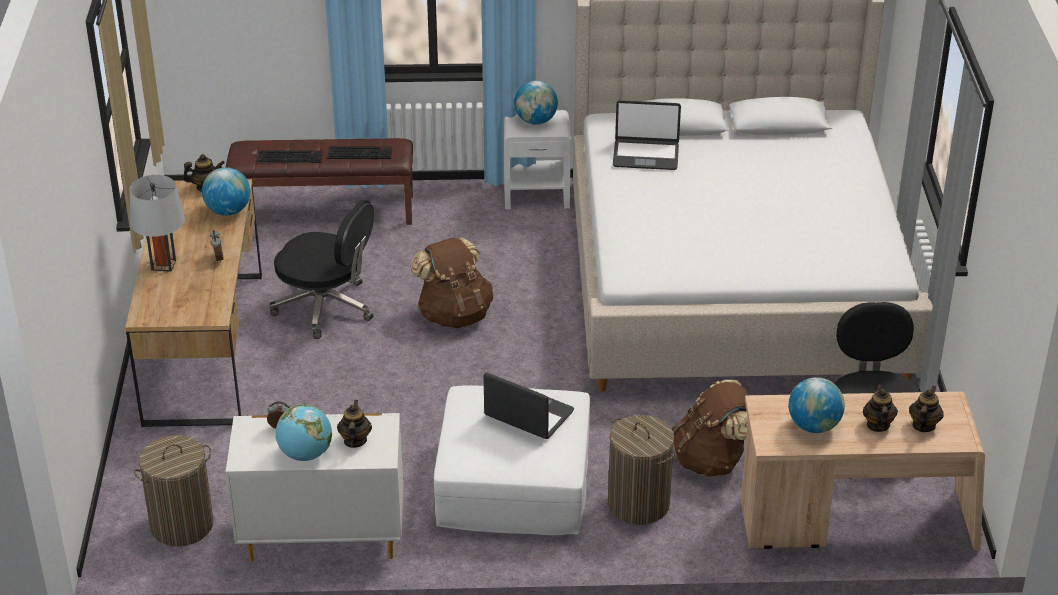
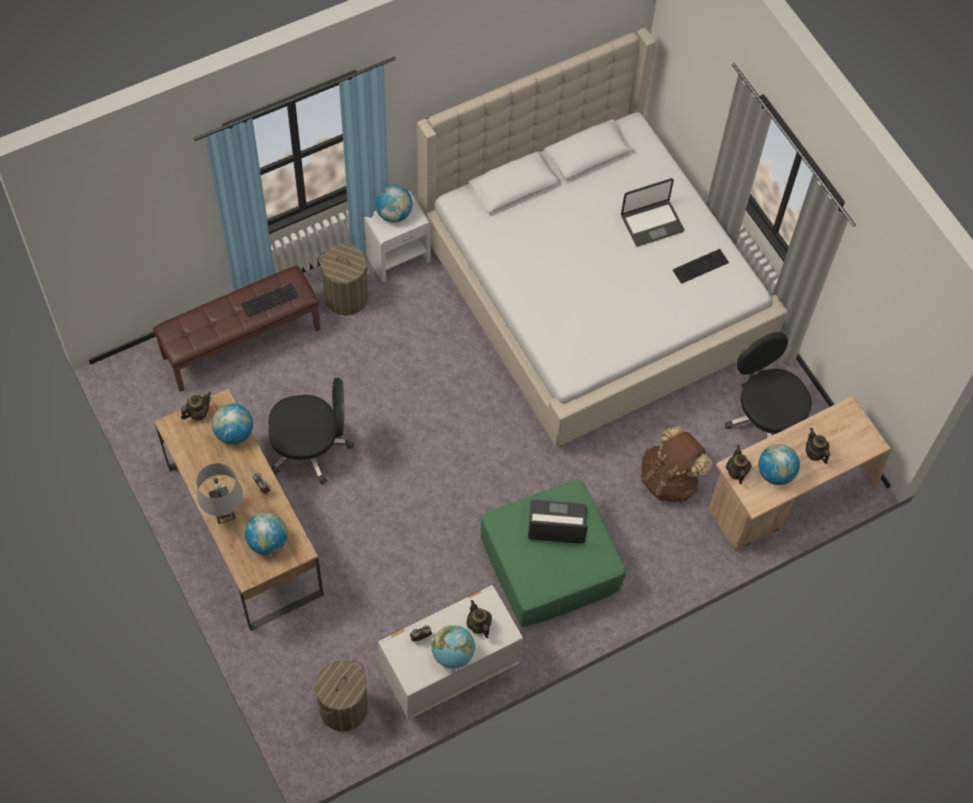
camera: 30 degrees left, 25 degrees up
(187, 298) = (267, 542): none -> globe
(291, 157) = (217, 327): keyboard -> keyboard (700, 265)
(454, 314) = (411, 414): brown backpack -> none
(514, 484) = (550, 563): white ottoman -> green ottoman
(639, 504) = (643, 543): laundry basket -> laundry basket (346, 297)
(645, 155) = (510, 232): laptop -> laptop (651, 223)
(923, 425) = (843, 440): teapot -> teapot (736, 472)

